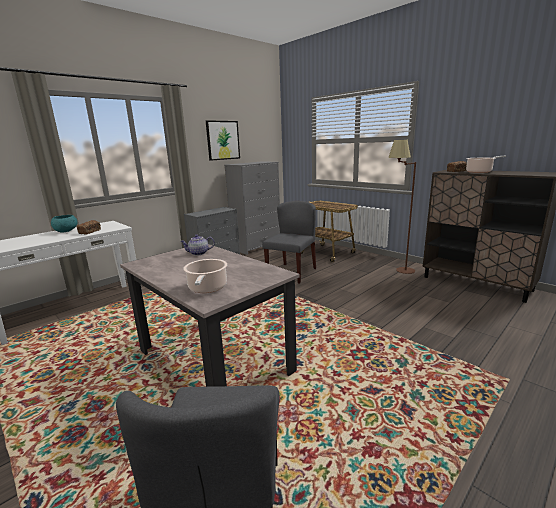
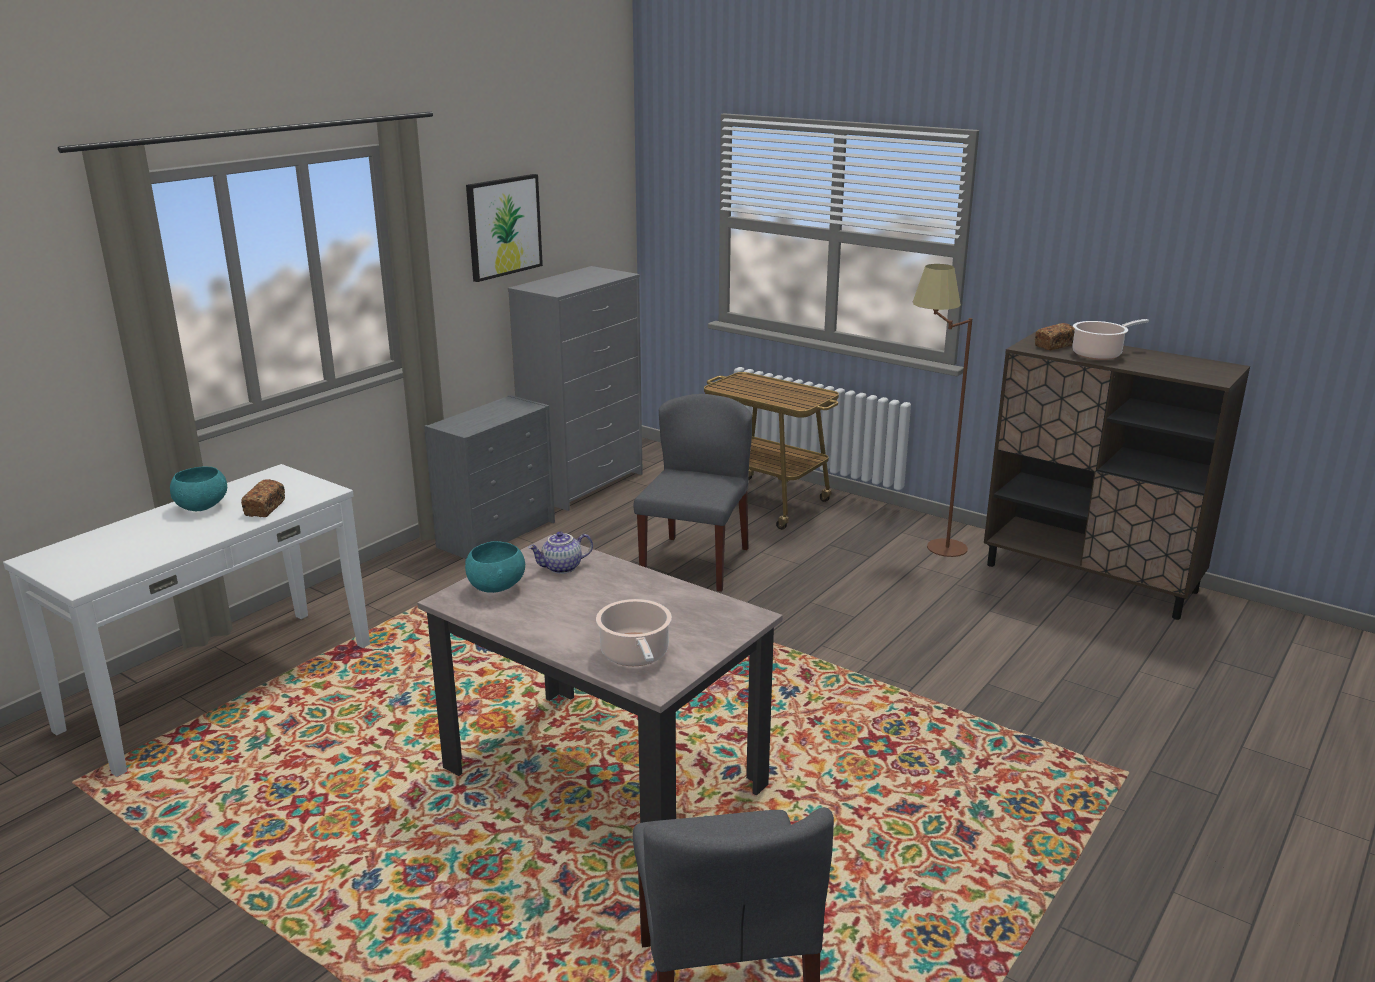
camera: 10 degrees left, 5 degrees up
(162, 260) = (497, 588): none -> turquoise bowl

